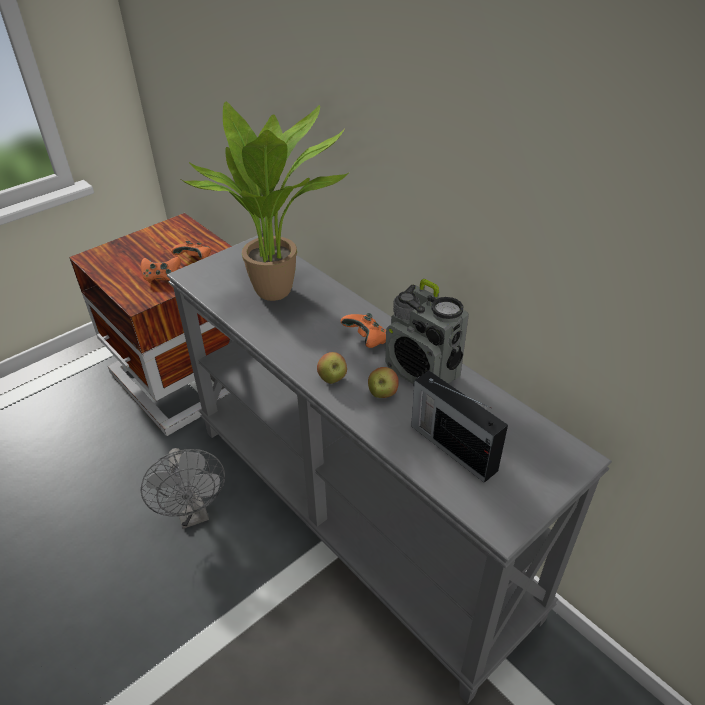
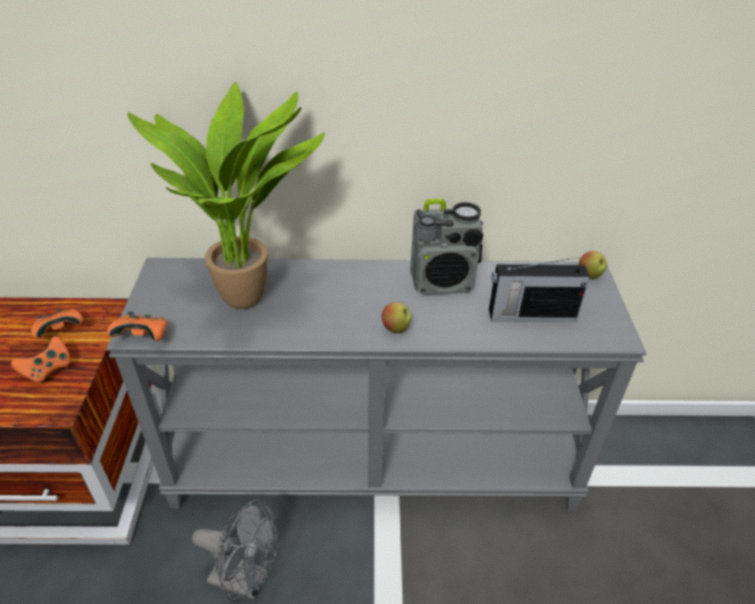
camera: 50 degrees left, 0 degrees up
(367, 340) = (375, 286): orange game controller -> orange game controller (144, 337)
(382, 394) = (443, 314): apple -> apple (589, 275)

